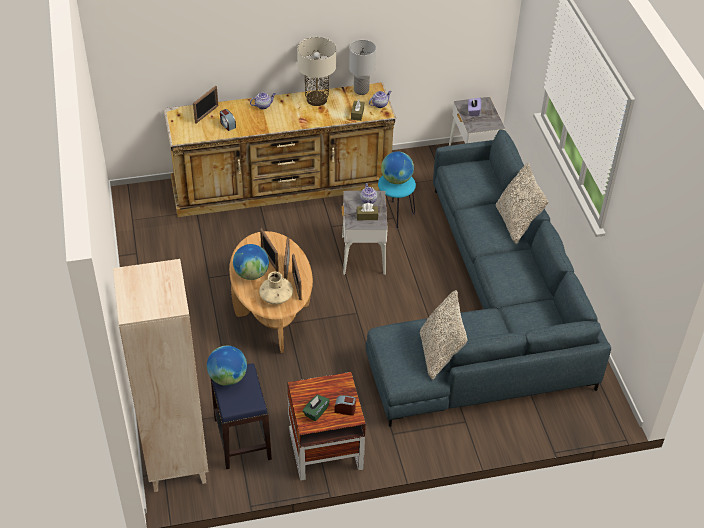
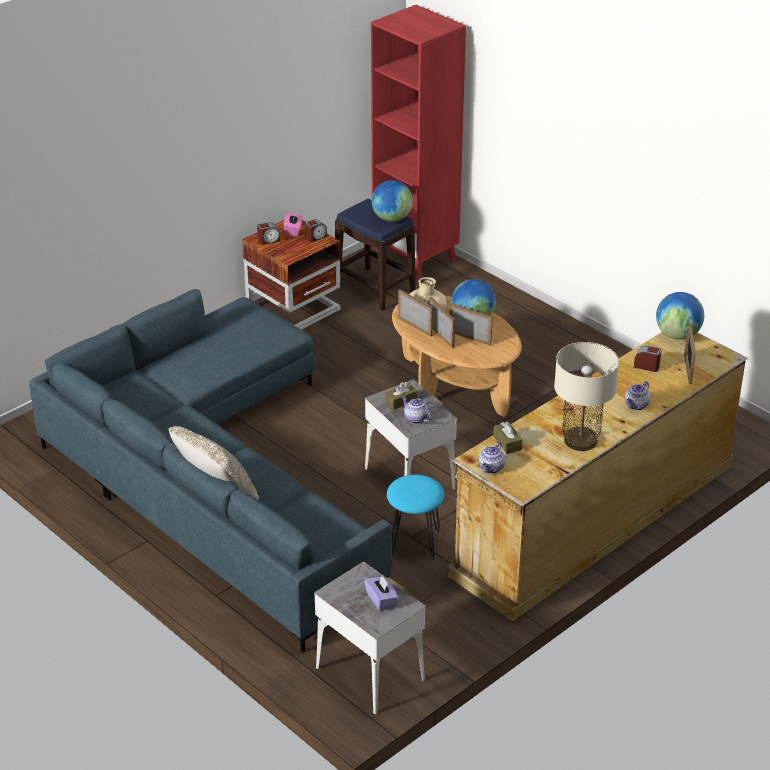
camera: 150 degrees right, 10 degrees down
(176, 461) = (416, 258): beige bookcase -> red bookcase
(303, 394) = (315, 237): none -> alarm clock
(316, 412) = (293, 231): green tissue box -> pink tissue box
(361, 91) = (535, 476): grey table lamp -> none
(396, 180) = (417, 488): globe -> globe (677, 335)
(440, 353) = (218, 335): beige pillow -> none

